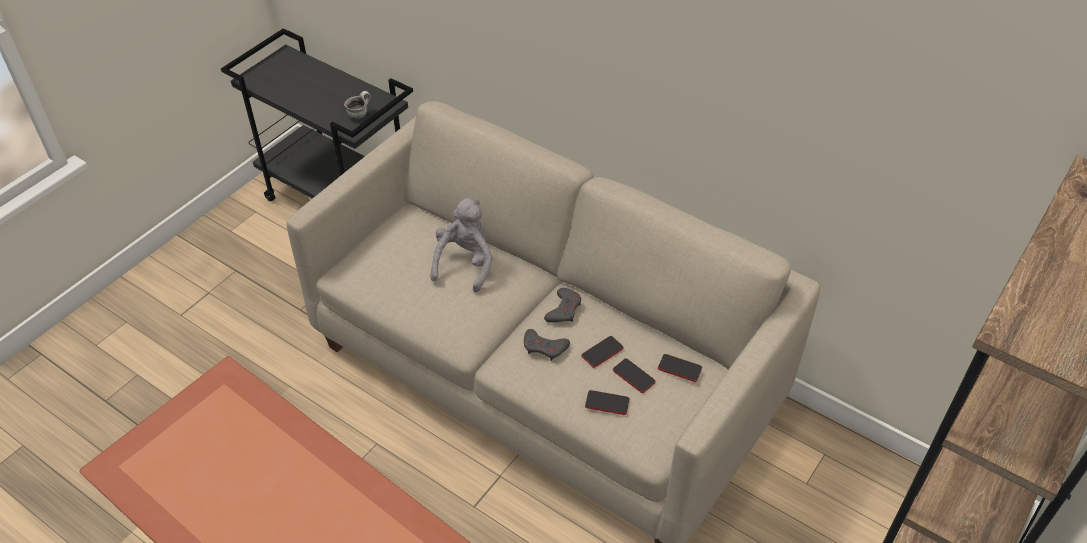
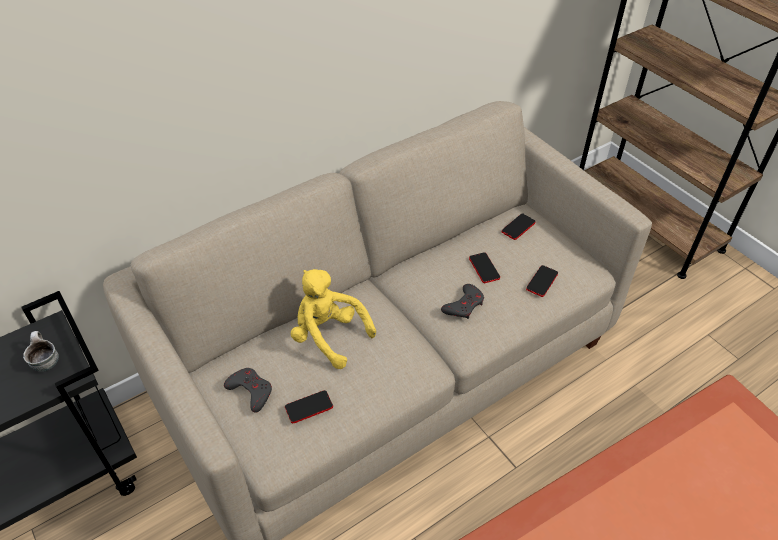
camera: 70 degrees left, 0 degrees up
(465, 263) = (328, 336): grey plush toy -> yellow plush toy
(564, 309) = (423, 279): grey game controller -> grey game controller (250, 391)
(633, 376) = (518, 256): phone -> phone (309, 407)

